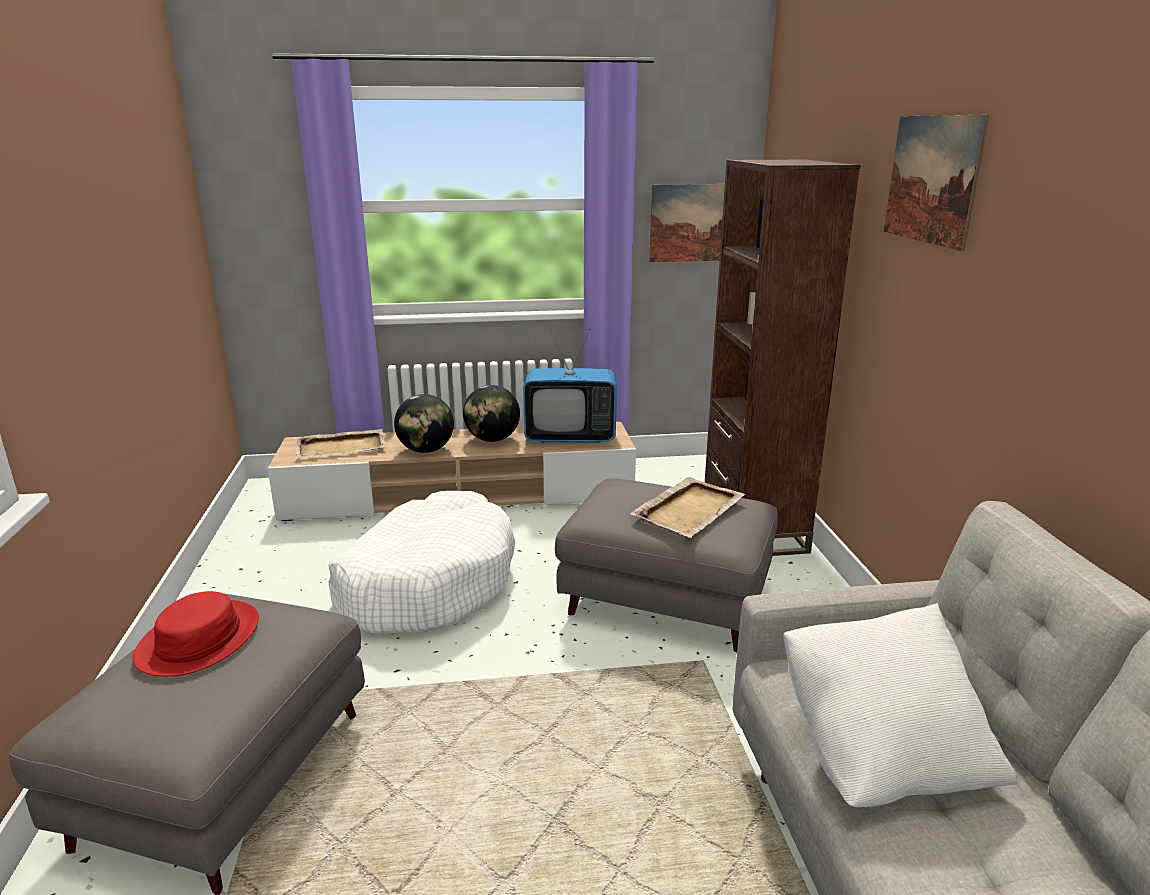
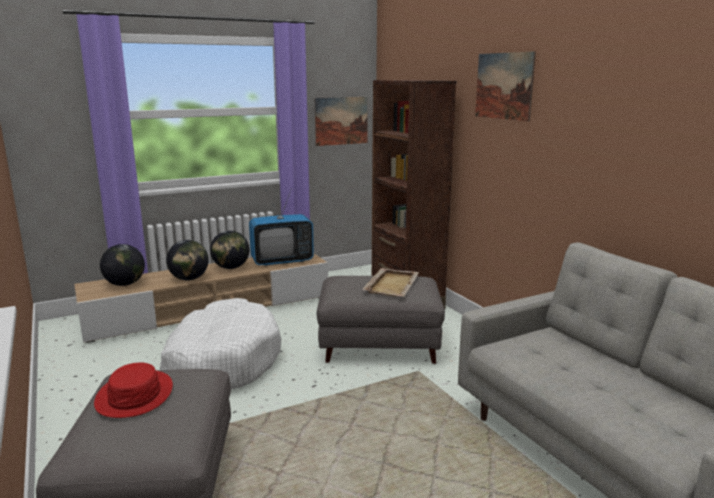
camera: 20 degrees left, 5 degrees down
(342, 447) = (125, 284): beige tray -> globe
(882, 754) = (562, 371): white pillow -> none

